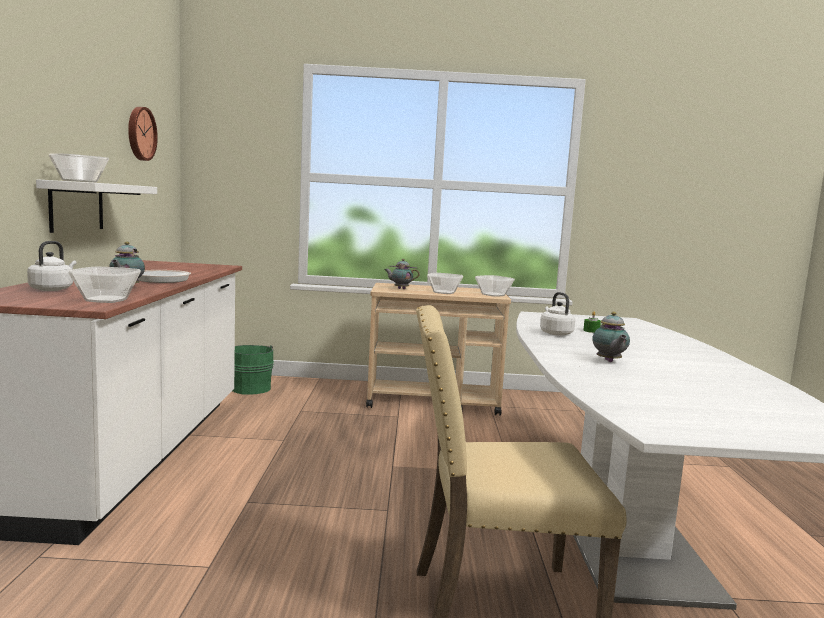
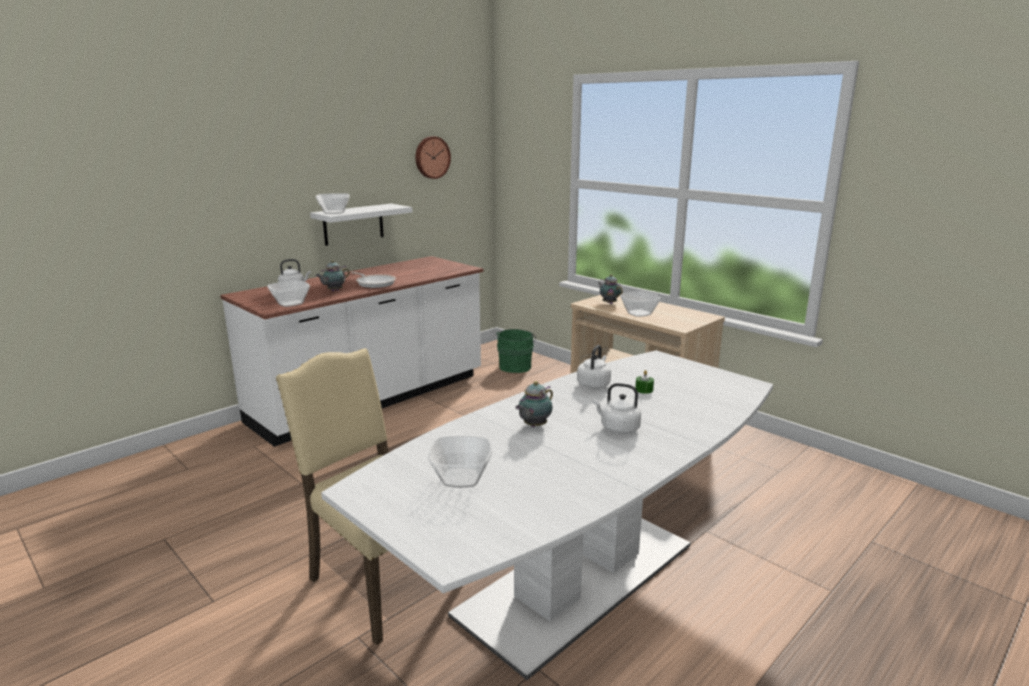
camera: 45 degrees right, 10 degrees up
(494, 295) = (685, 324): bowl -> bowl (462, 479)
(653, 352) = (617, 428): none -> white kettle

